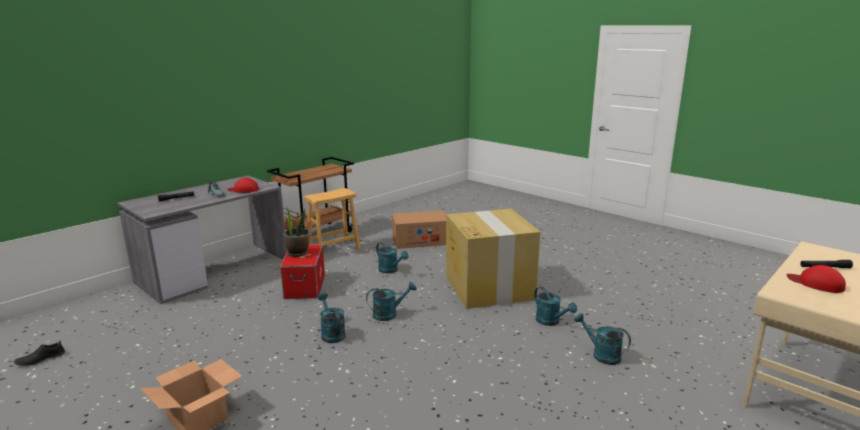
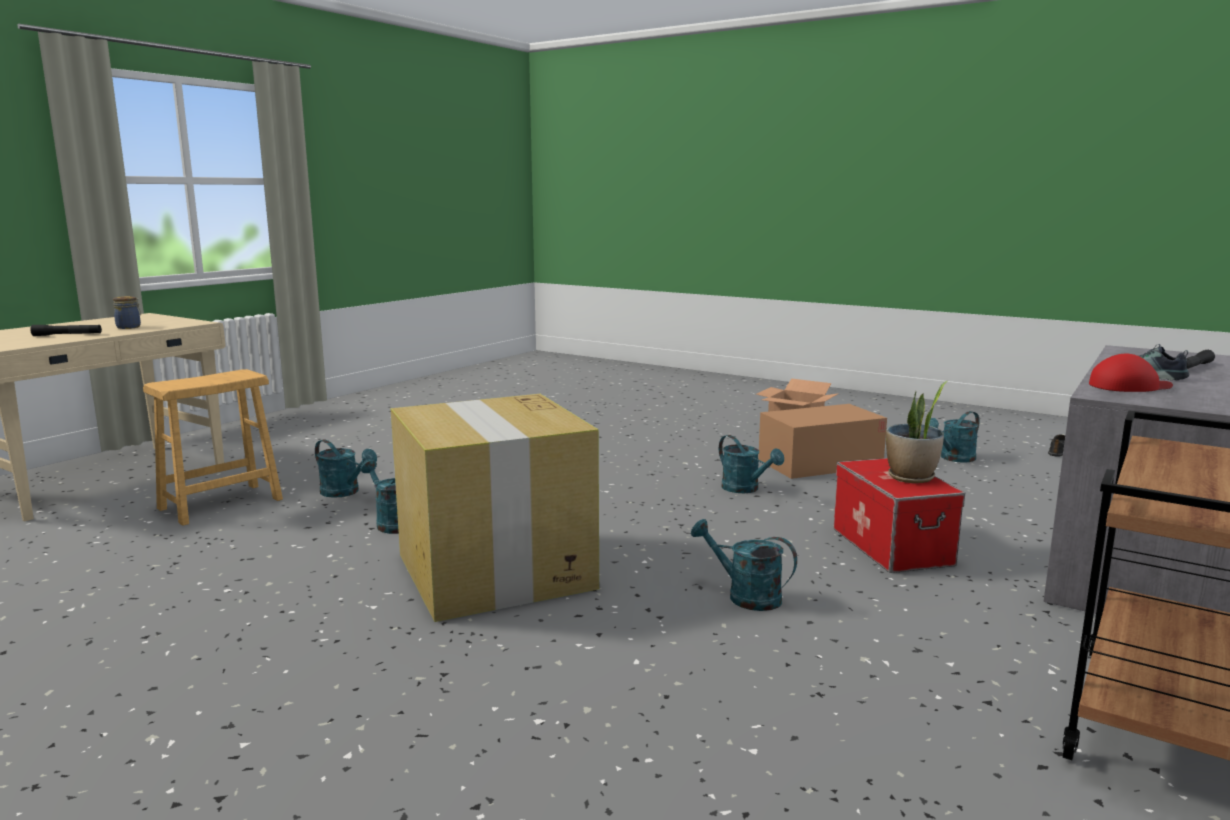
camera: 170 degrees right, 5 degrees down
(333, 249) = (984, 652): brown stool -> brown stool (221, 504)
(389, 314) = (678, 515): turquoise watering can -> turquoise watering can (953, 458)
(420, 240) = (738, 726): cardboard box -> cardboard box (820, 463)
(816, 283) = (129, 327): red cap -> jar

